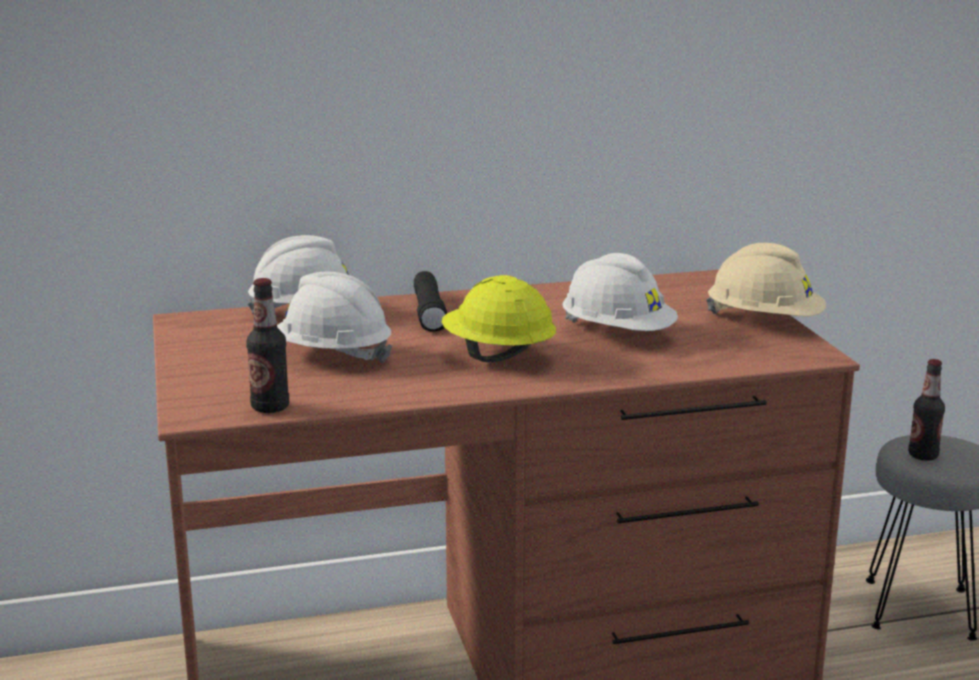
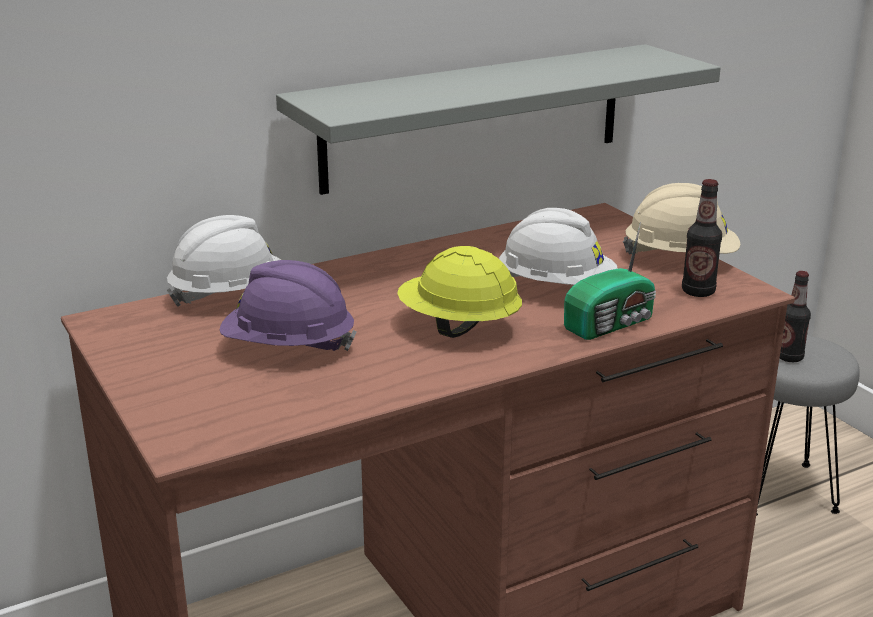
camera: 15 degrees left, 5 degrees up
(270, 407) = (262, 423): bottle -> bottle (698, 292)
(331, 356) = (288, 347): white hard hat -> purple hard hat
(430, 313) = (358, 282): black flashlight -> none
(579, 167) = (475, 117): none -> grey shelf
(649, 368) = (612, 324): none -> radio

